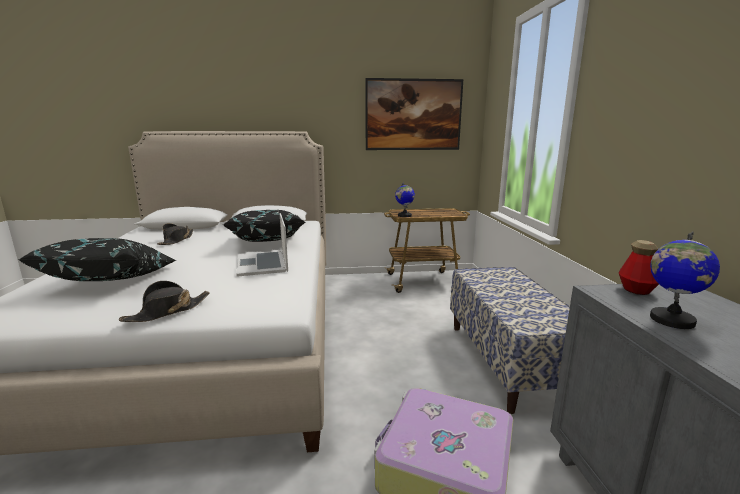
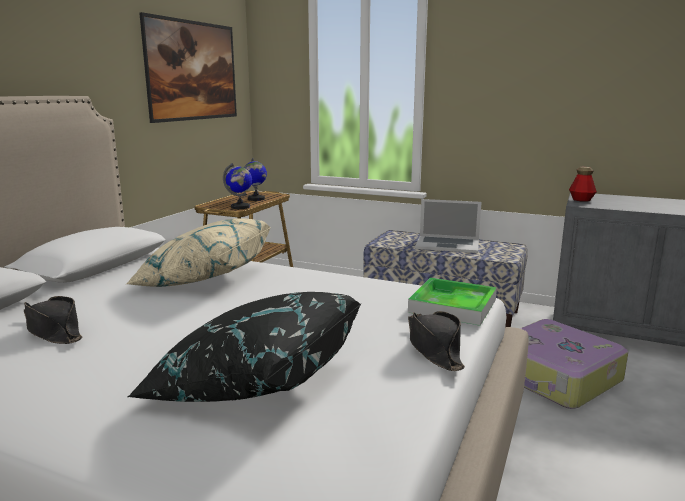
camera: 60 degrees left, 0 degrees up
(258, 305) = (452, 306): none -> tray
(263, 263) = (304, 290): laptop -> laptop (447, 244)
(267, 242) = (204, 278): black pillow -> beige pillow
(671, 320) = (628, 206): globe -> globe (256, 199)

